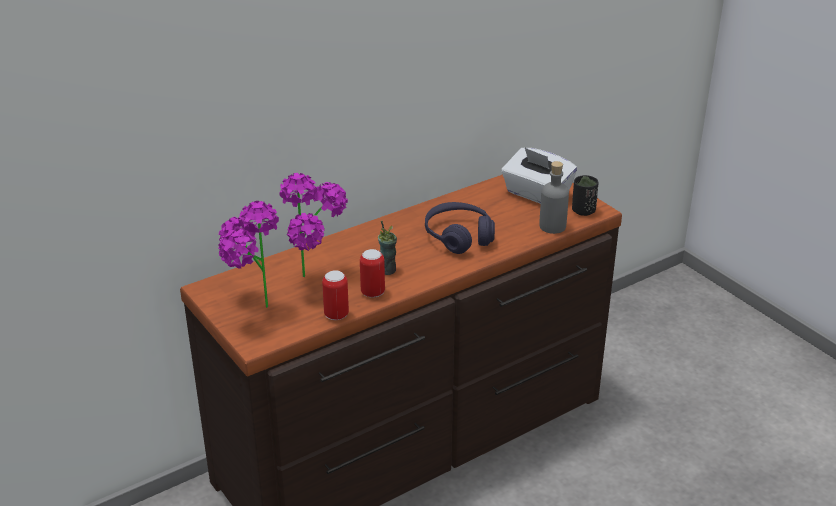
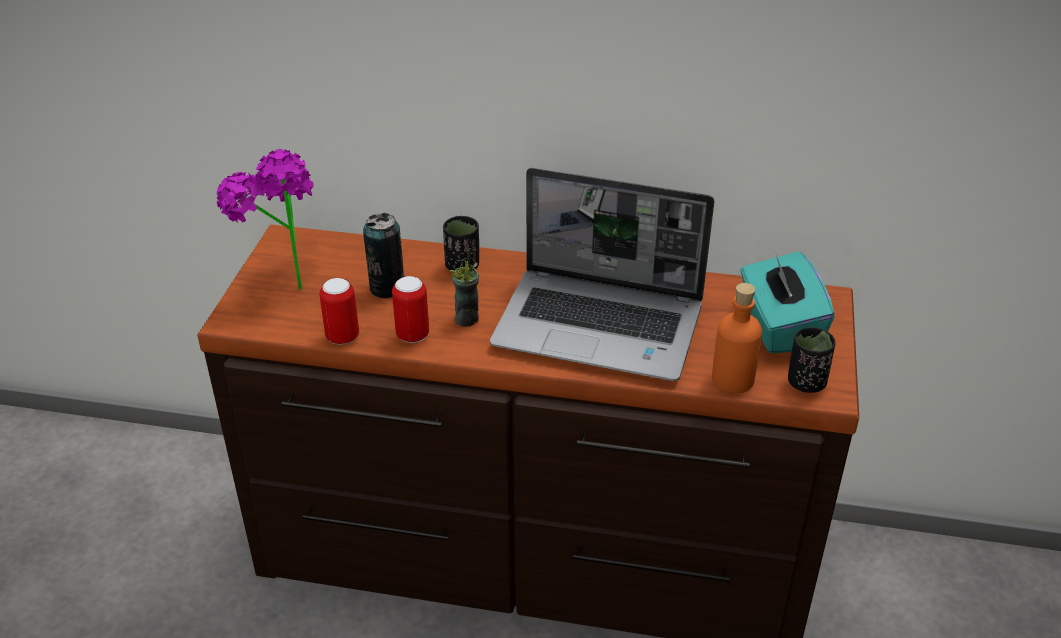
camera: 45 degrees right, 5 degrees up
(317, 279) = (387, 288): potted plant -> can
(340, 247) = (462, 266): none -> black cup
(459, 237) = (601, 326): purple headphones -> laptop
(536, 194) = (779, 327): white tissue box -> turquoise tissue box
(552, 226) = (732, 379): grey bottle -> orange bottle

